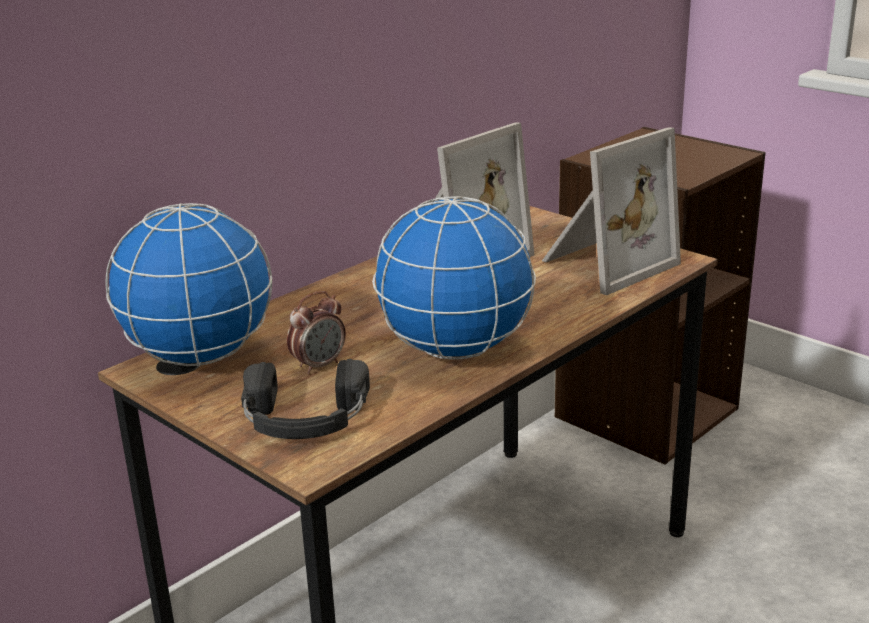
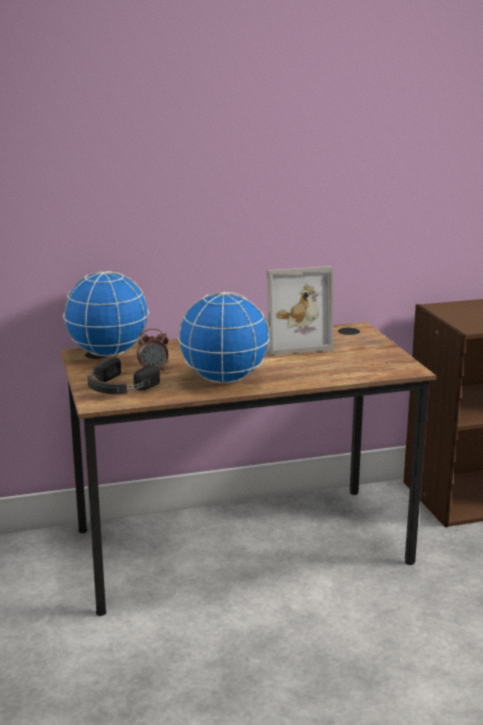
camera: 30 degrees right, 5 degrees down
(604, 263) = (365, 362): picture frame -> none

